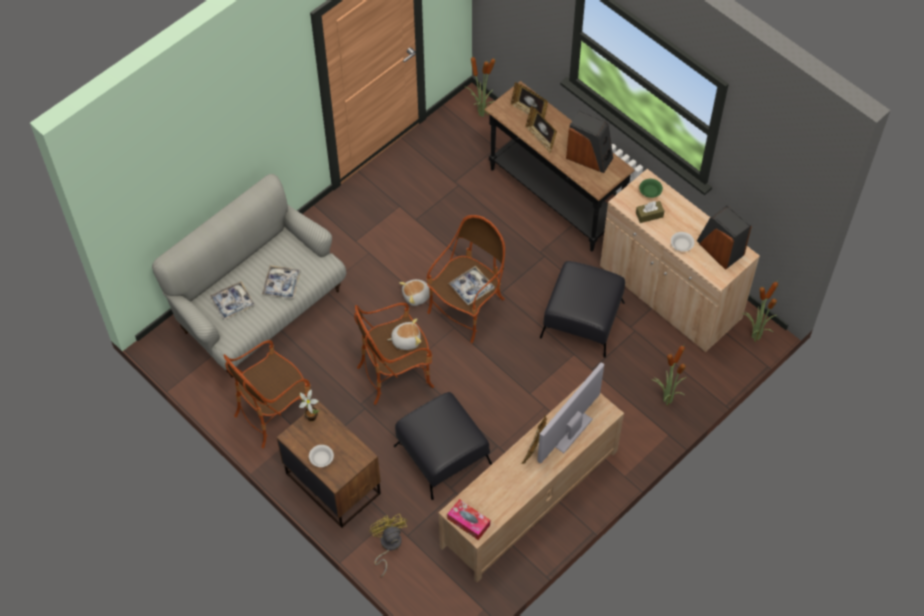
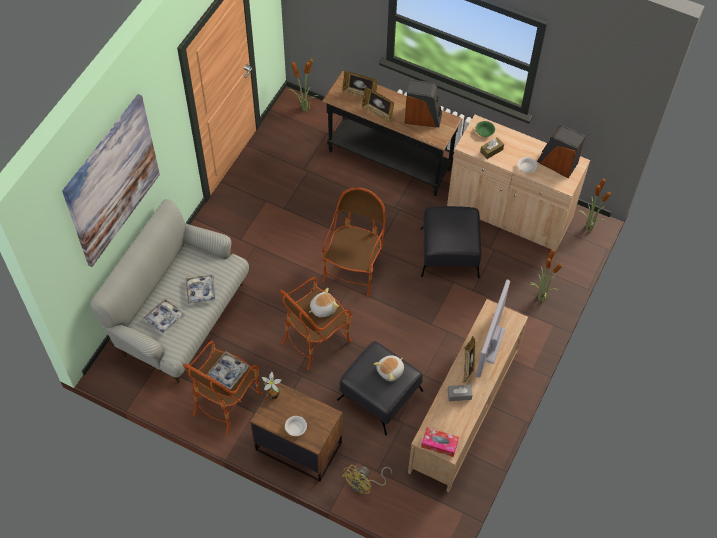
camera: 20 degrees left, 0 degrees up
(201, 138) = (112, 181): none -> picture
(388, 545) = (364, 484): yellow fan -> yellow fan turned 105 degrees counterclockwise
(416, 296) = (308, 271): plush toy -> plush toy (390, 371)
(471, 288) = (360, 250): tray -> tray (228, 372)
(512, 476) = (459, 395): none -> grey tissue box

